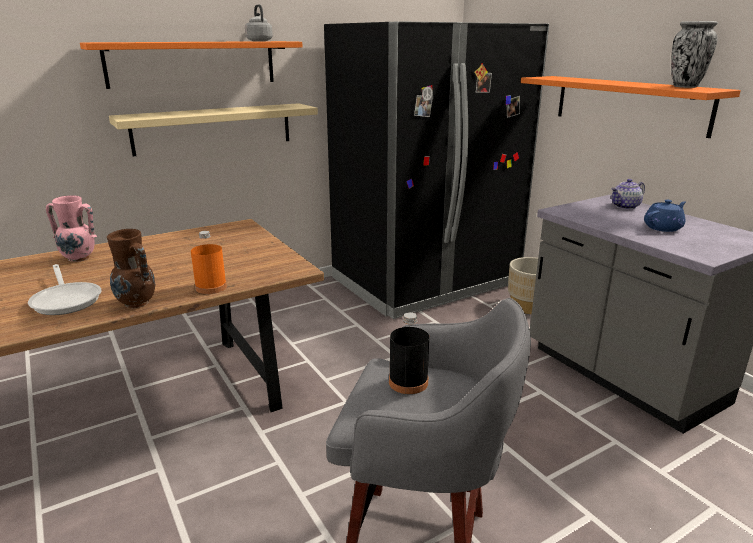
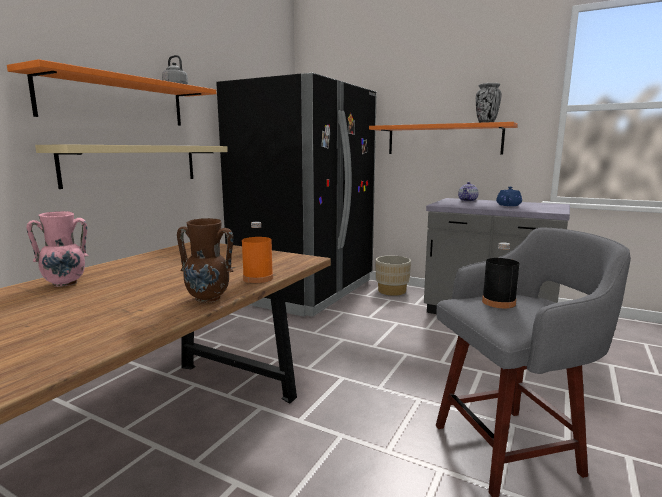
camera: 30 degrees left, 10 degrees down
(67, 300) = (120, 310): frying pan -> none

